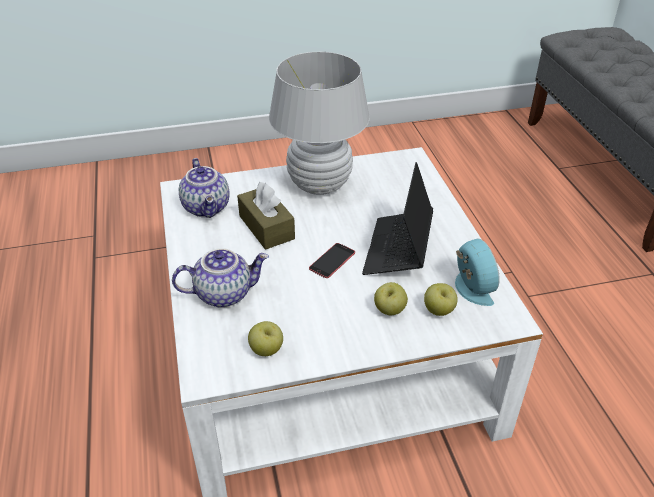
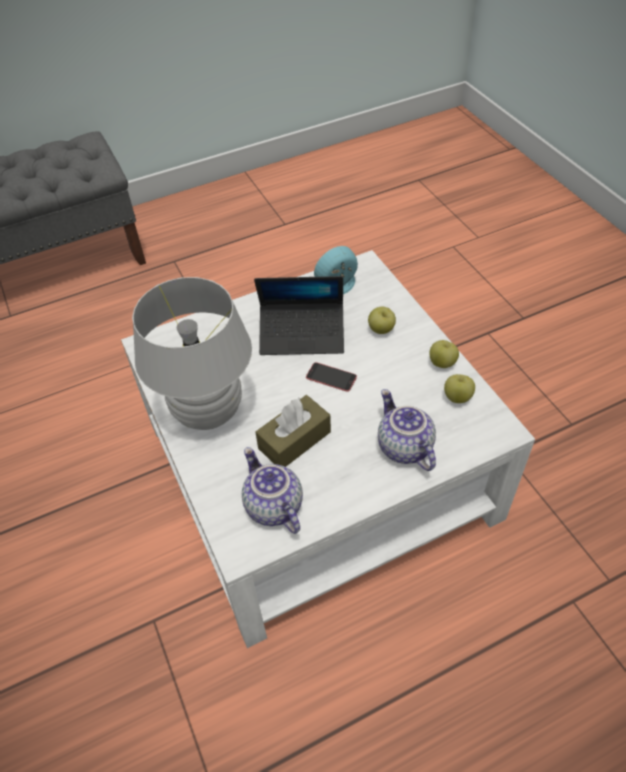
camera: 100 degrees left, 10 degrees up
(207, 208) = (272, 506): teapot -> teapot turned 90 degrees counterclockwise
(438, 311) = (370, 302): apple -> apple (442, 363)

